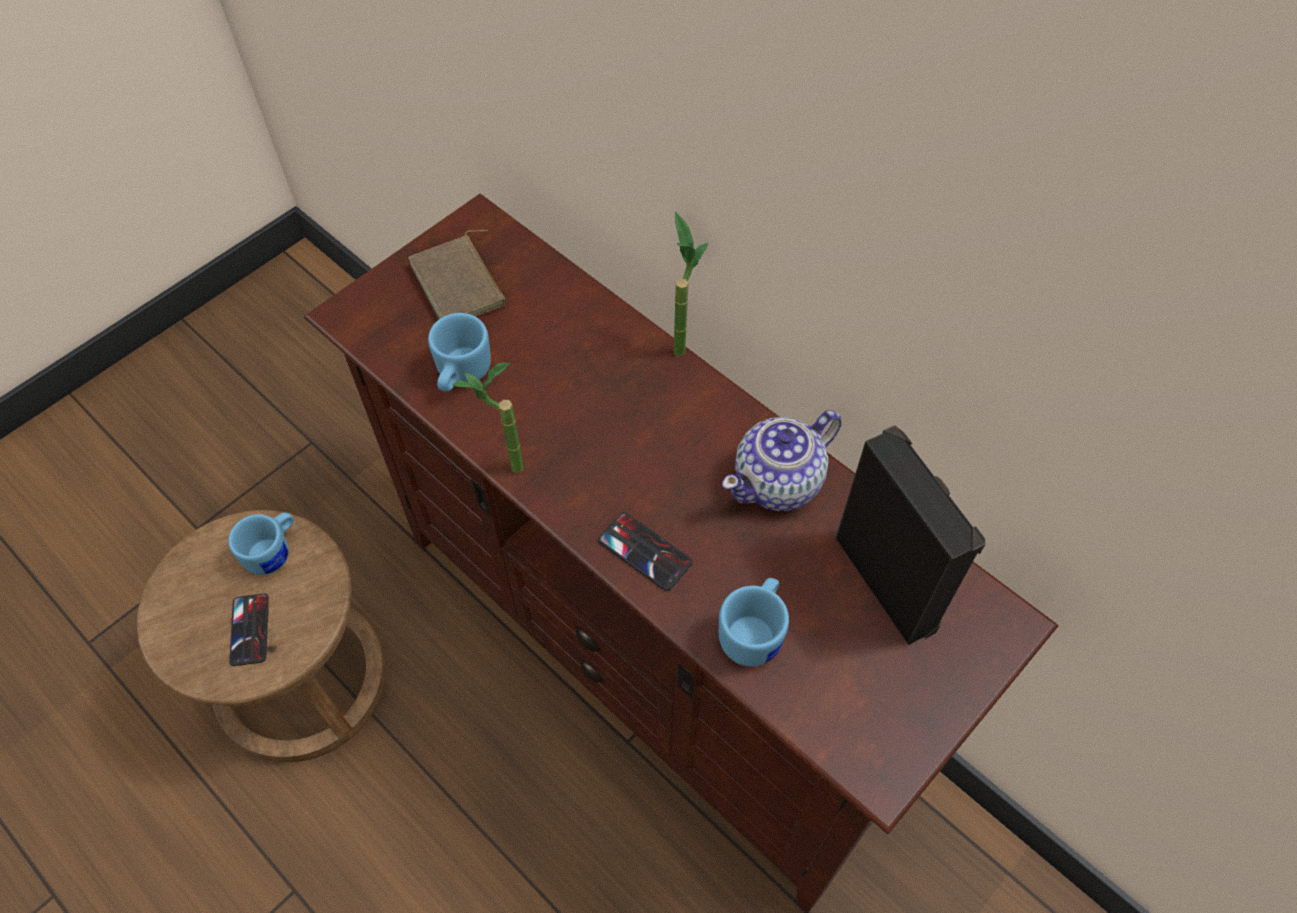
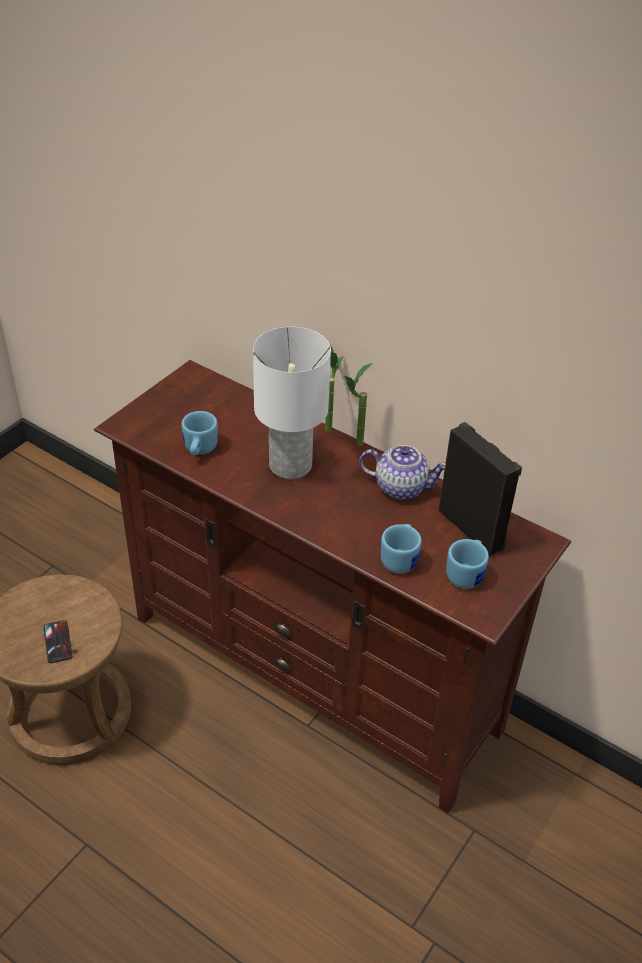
camera: 10 degrees left, 15 degrees down
(274, 552) = (66, 597): blue mug -> blue mug (467, 574)
(461, 284) = (189, 405): brown book -> none
(504, 470) = (236, 494): potted plant -> potted plant (352, 445)
(605, 421) = (291, 466): none -> white table lamp
(645, 551) = (329, 526): phone -> none
(779, 482) = (400, 487): teapot -> teapot turned 120 degrees counterclockwise

